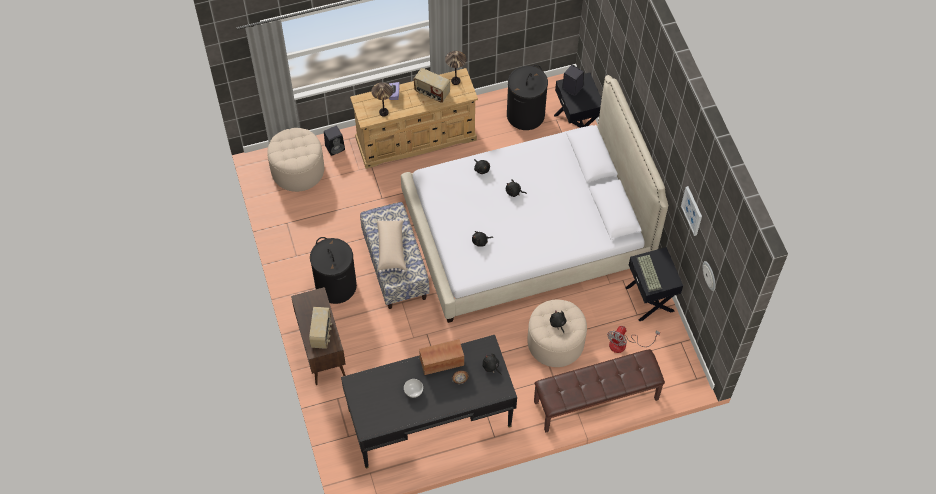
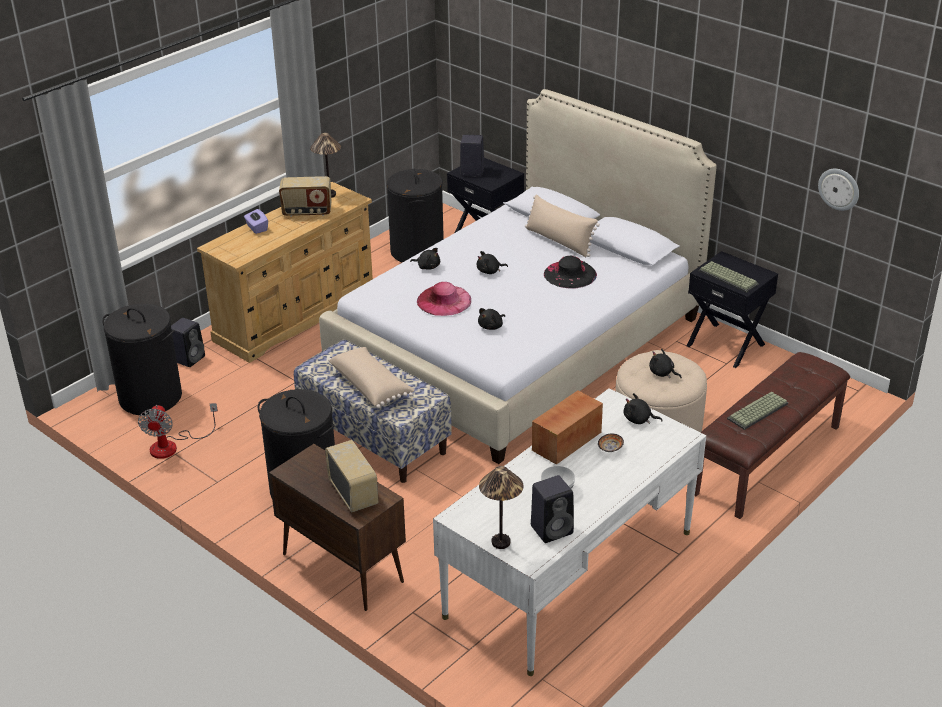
camera: 30 degrees left, 25 degrees down
(298, 170) = (151, 397): beige ottoman -> black laundry basket
(383, 113) = (257, 246): table lamp -> table lamp (501, 543)
(391, 416) = (552, 529): none -> black speaker
(430, 418) = (570, 574): black desk -> white desk
(469, 205) = (444, 300): none -> pink hat
(559, 219) = (570, 274): none -> black hat
(576, 185) = (559, 241): none -> beige pillow
(582, 384) = (758, 412): none -> keyboard
(624, 344) = (741, 394): fan -> fan (172, 445)
(692, 210) = (769, 122): picture -> none

